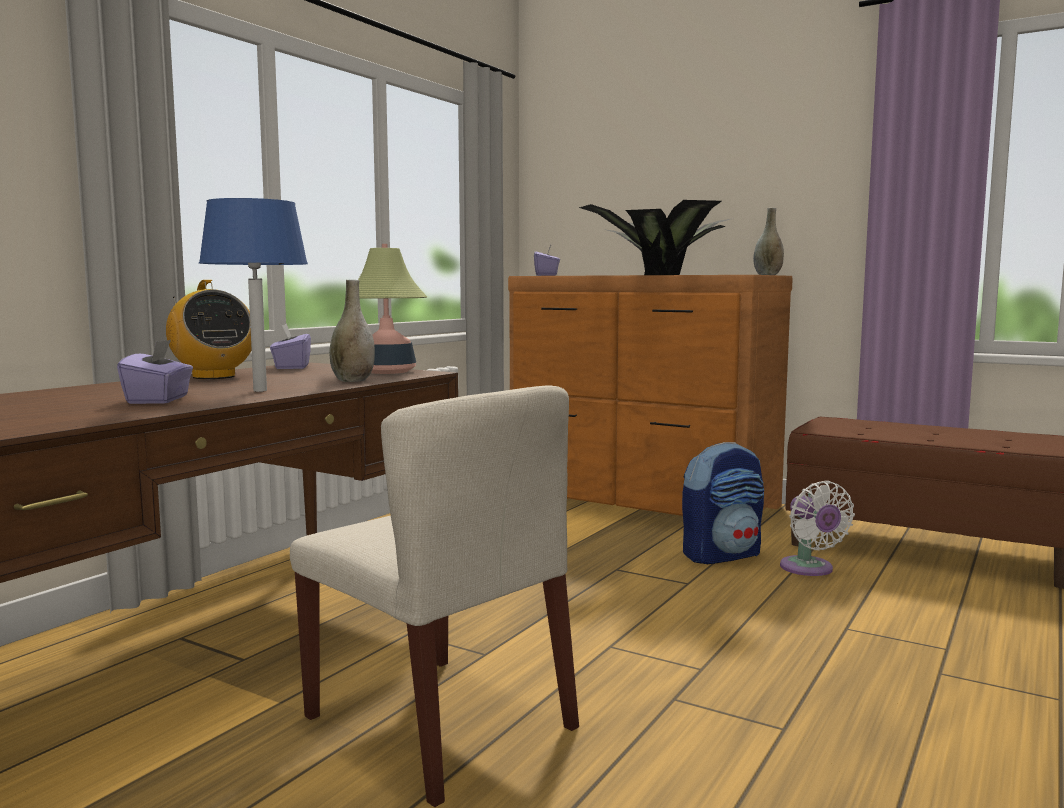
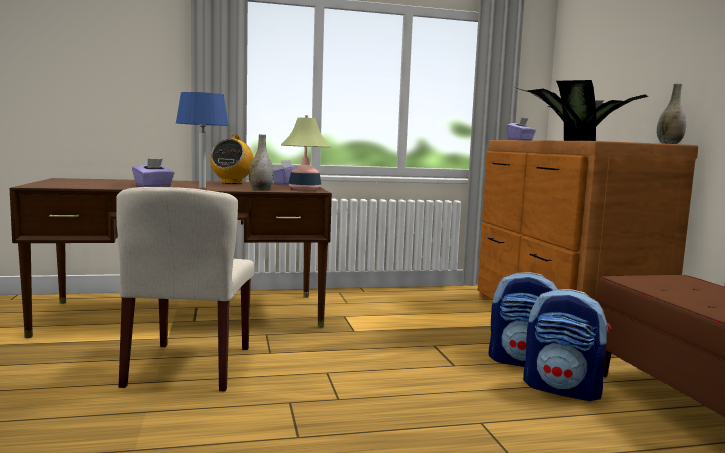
camera: 45 degrees right, 0 degrees up
(809, 569) = (563, 389): white fan -> backpack

